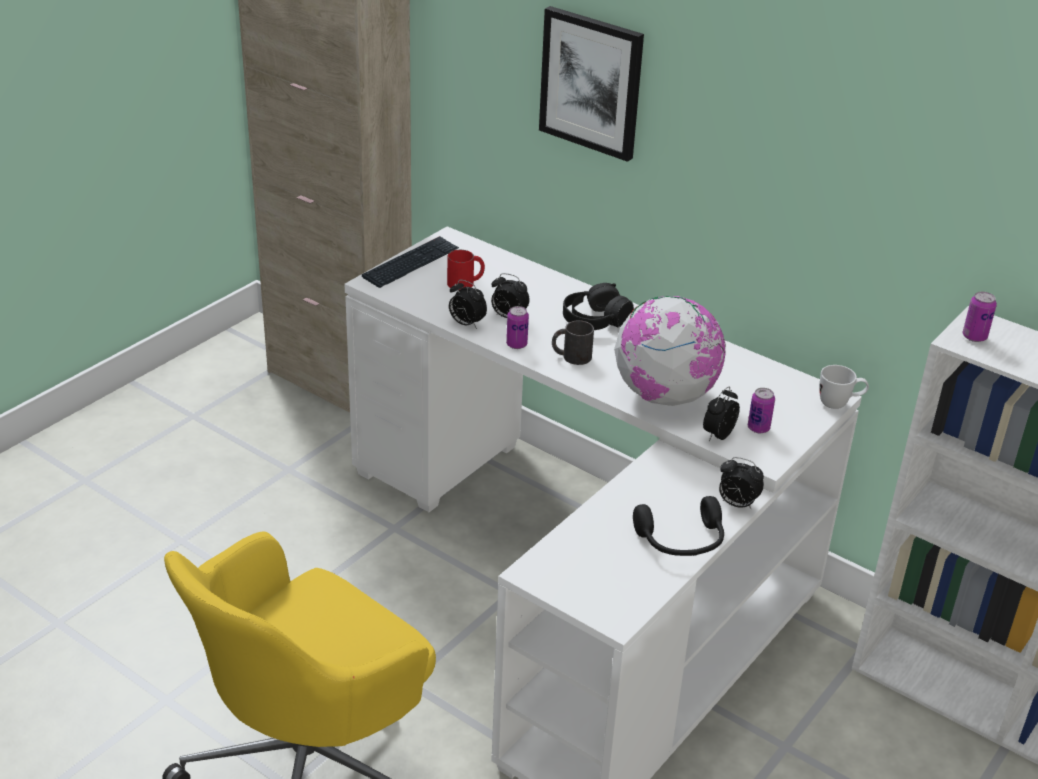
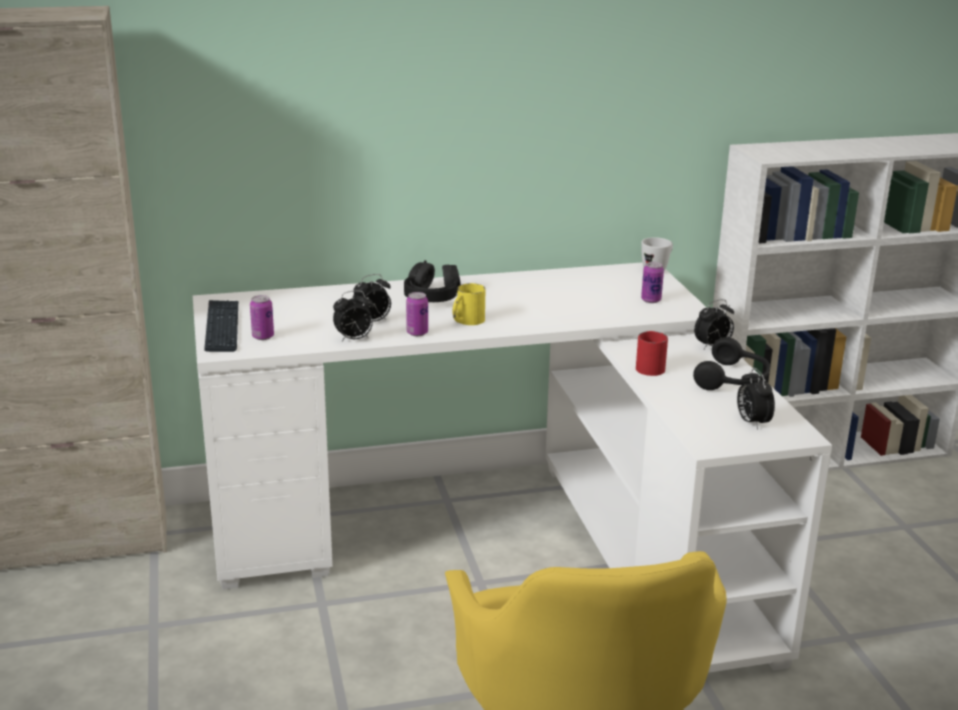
camera: 50 degrees left, 10 degrees down
(466, 283) = (293, 318): red mug -> red mug (652, 366)
(571, 356) = (466, 321): black mug -> yellow mug
(591, 82) = (352, 76): picture -> none
(665, 395) = (568, 311): globe -> none
(718, 435) = (641, 314): alarm clock -> alarm clock (752, 422)
(974, 337) = (769, 154): can -> can (263, 336)

